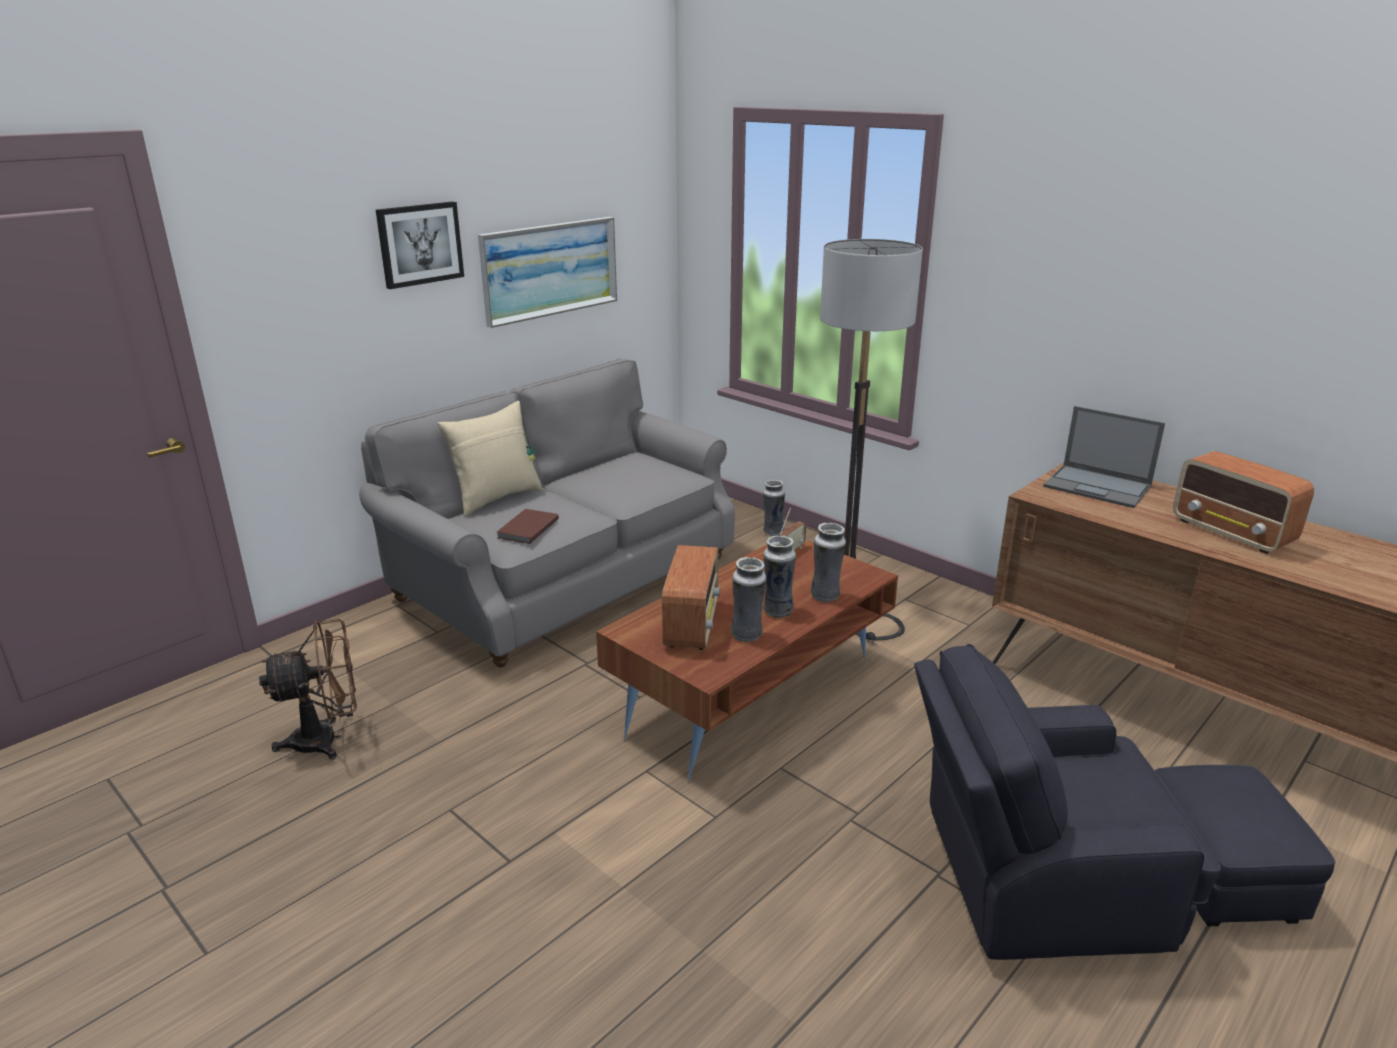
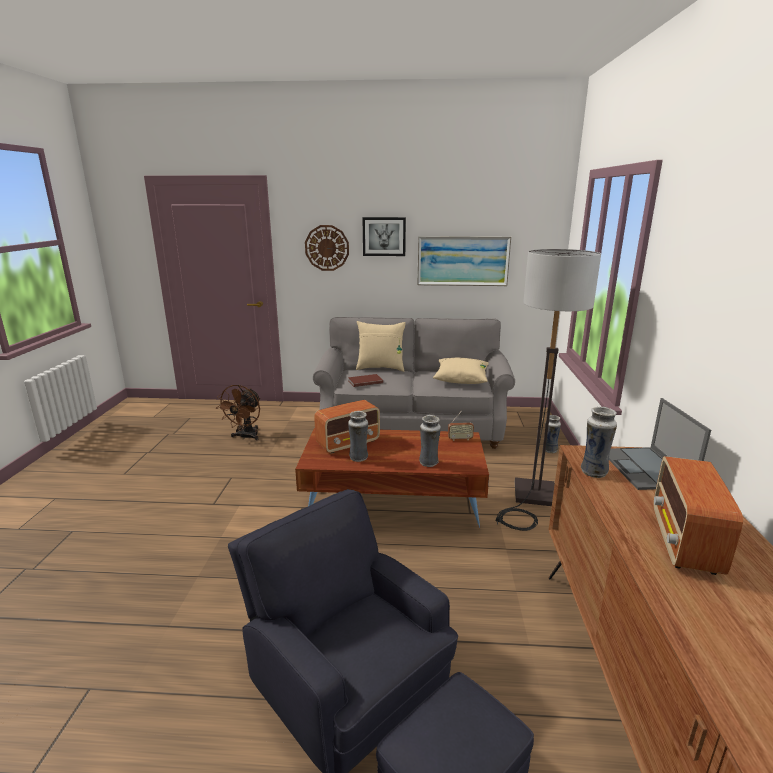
camera: 50 degrees right, 5 degrees down
(312, 285) = (327, 248): none -> wall clock
(327, 739) = (245, 437): brown fan -> brown fan turned 75 degrees clockwise
(644, 472) = (461, 380): none -> beige pillow
(777, 610) = (393, 457): vase -> vase (594, 472)

